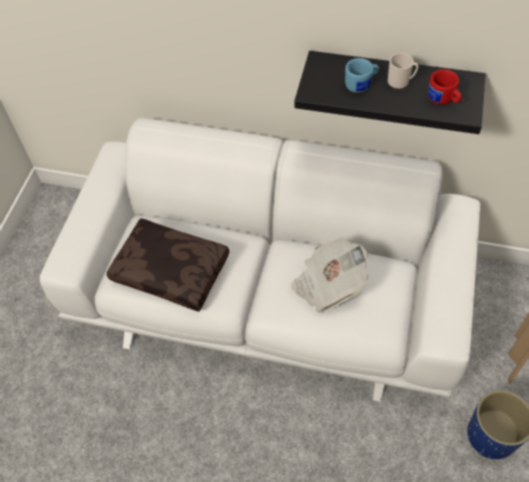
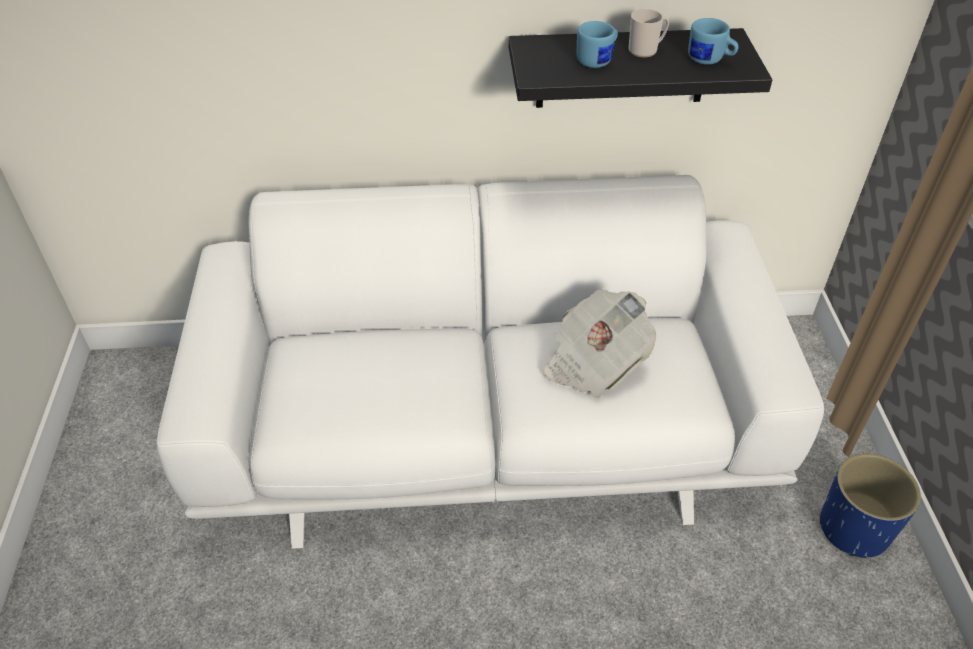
camera: 20 degrees left, 10 degrees down
(172, 270) = (363, 392): brown pillow -> none
(443, 100) = (710, 60): red mug -> blue mug

